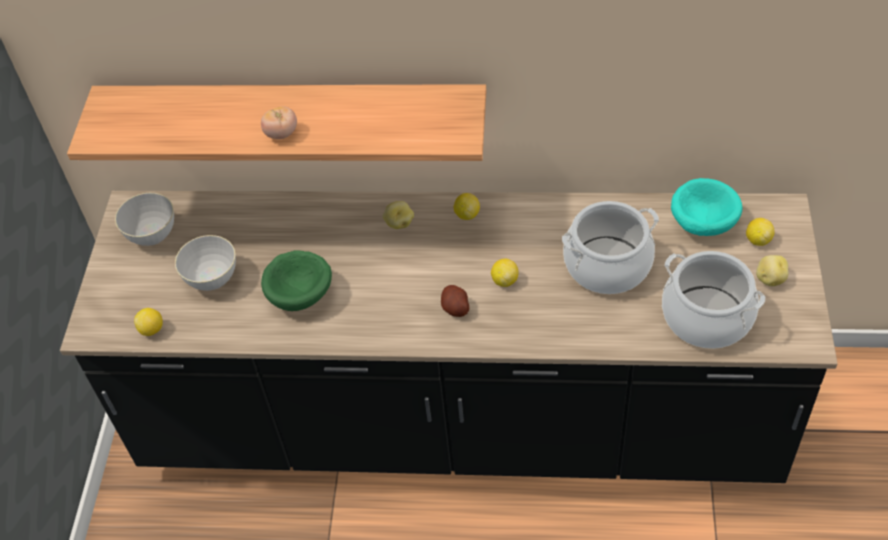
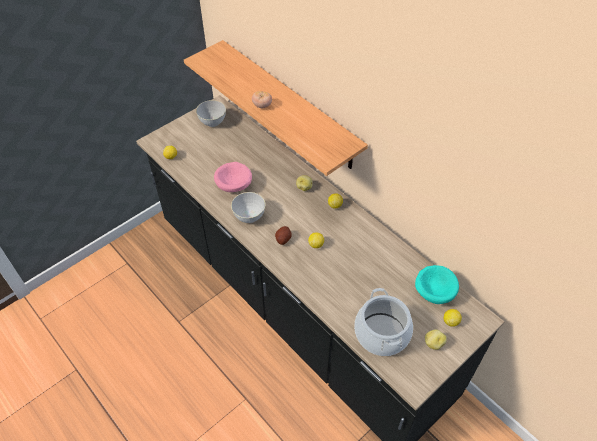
camera: 40 degrees right, 0 degrees up
(212, 279) = (212, 155): grey bowl -> grey bowl (249, 216)
(302, 294) = (235, 186): green bowl -> pink bowl
(607, 265) = (366, 274): cooking pot -> none

